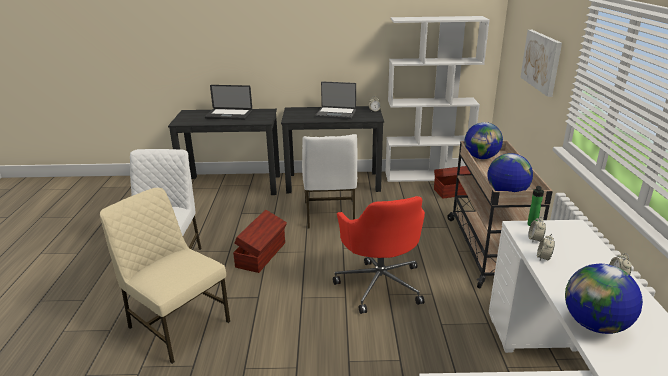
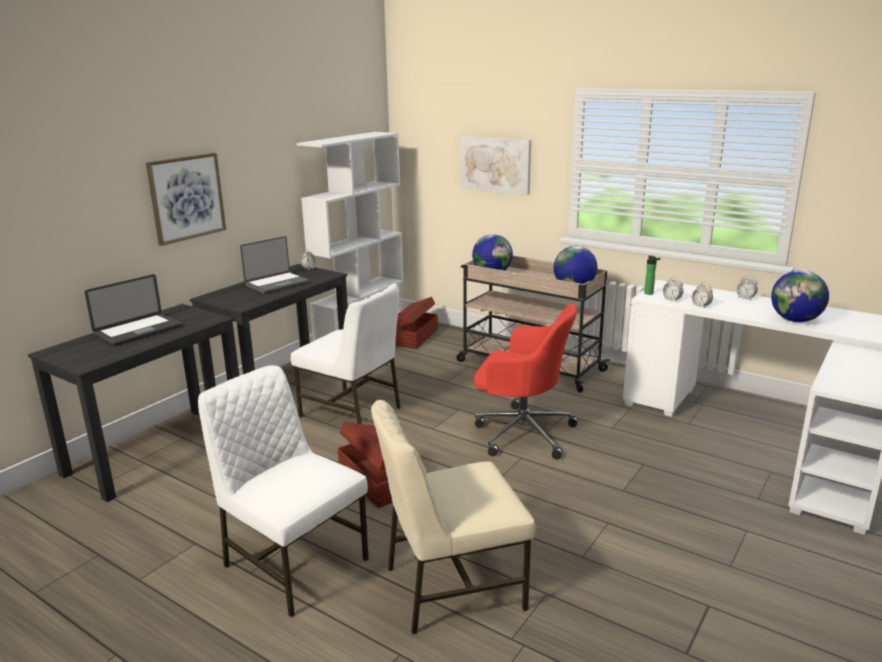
camera: 55 degrees left, 5 degrees down
(291, 43) = (186, 197): none -> picture

